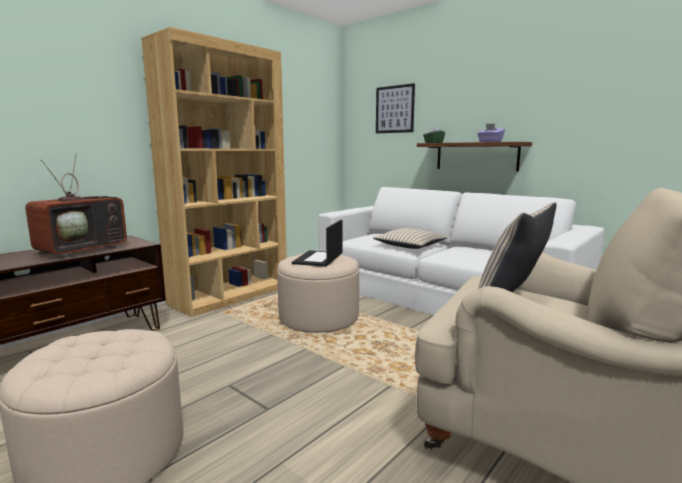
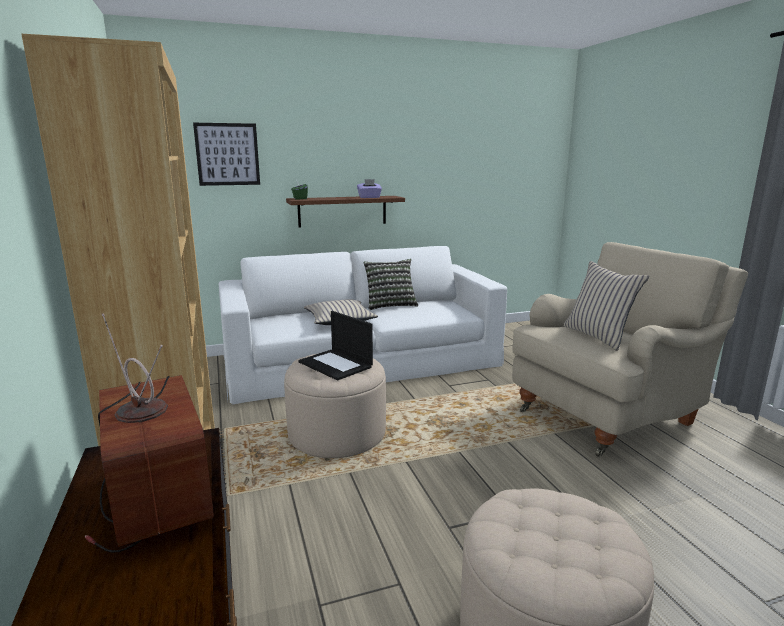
camera: 60 degrees left, 5 degrees up
(477, 248) = (390, 305): none -> pillow

